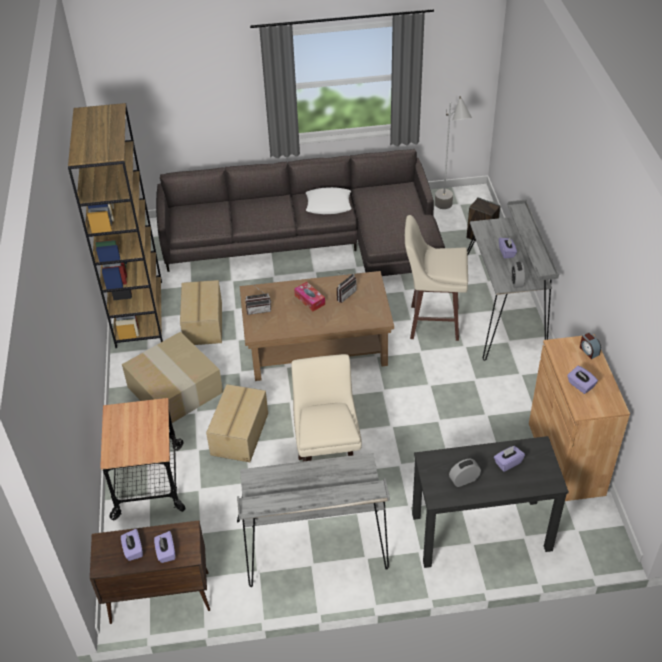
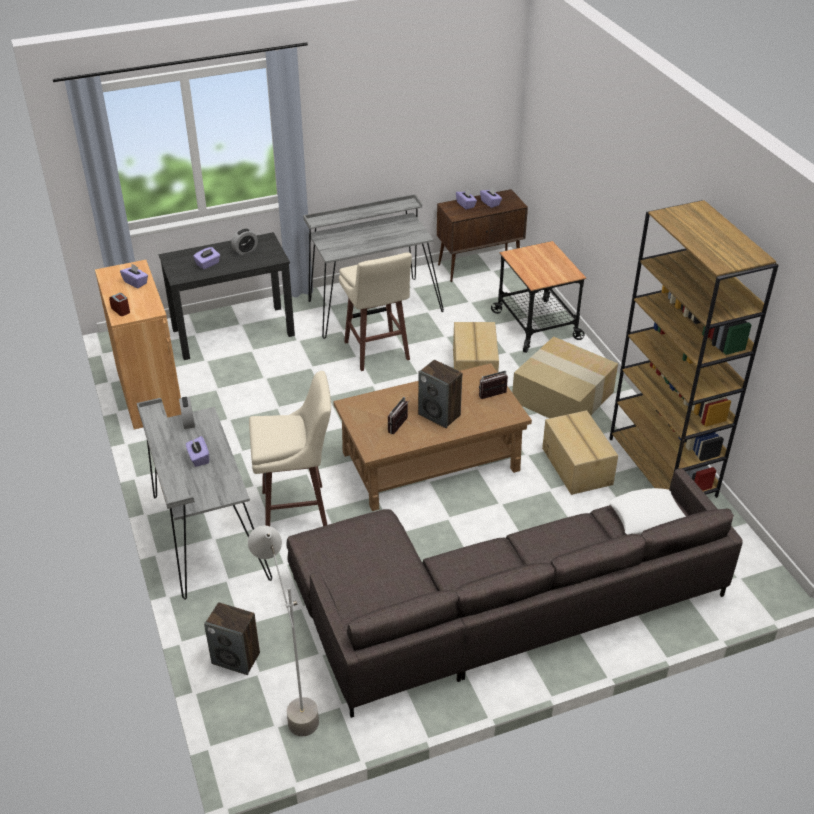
camera: 165 degrees right, 5 degrees down
(309, 300) = (440, 415): tissue box -> speaker
(328, 205) = (472, 569): white pillow -> white pillow (647, 517)

